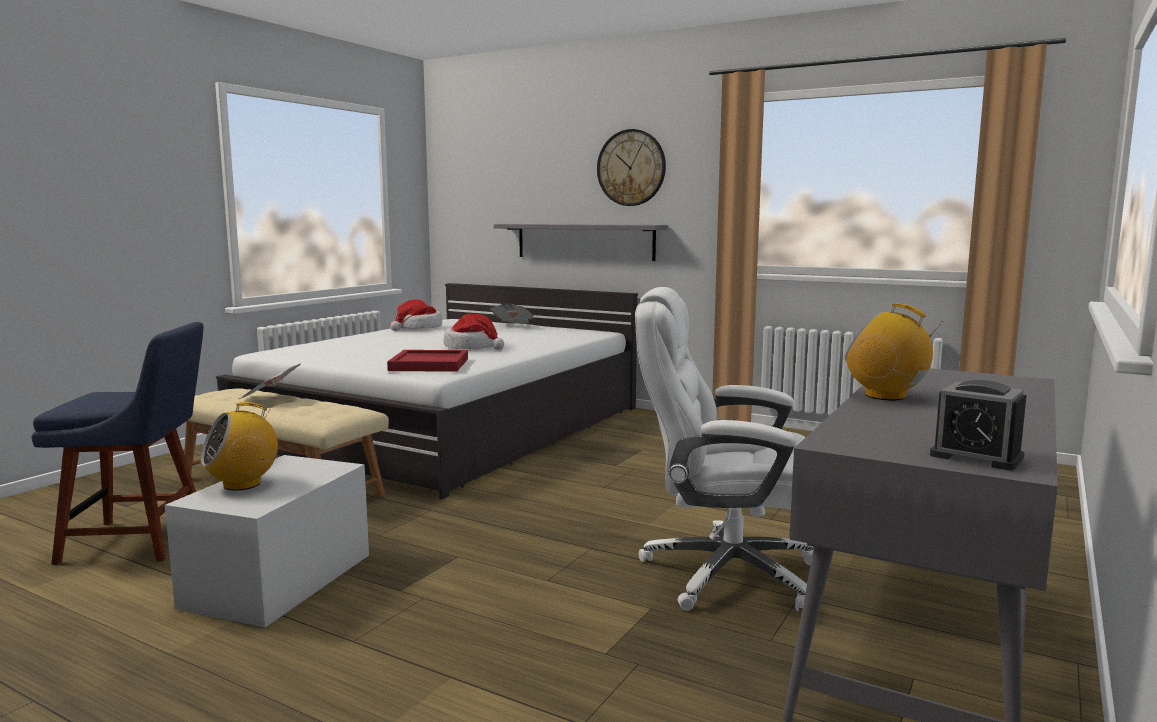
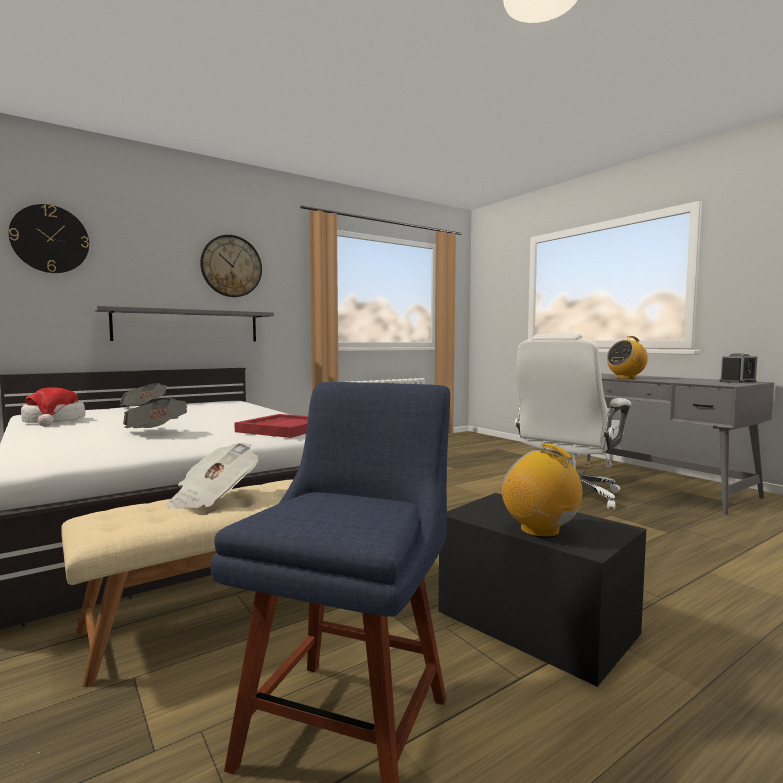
camera: 65 degrees left, 5 degrees down
(242, 484) = (540, 530): radio -> radio turned 150 degrees clockwise
(278, 580) = (536, 622): white storage box -> black storage box
(385, 347) = (156, 431): none -> newspaper
(472, 347) = (222, 419): hat -> none
(482, 162) = (50, 239): none -> wall clock

